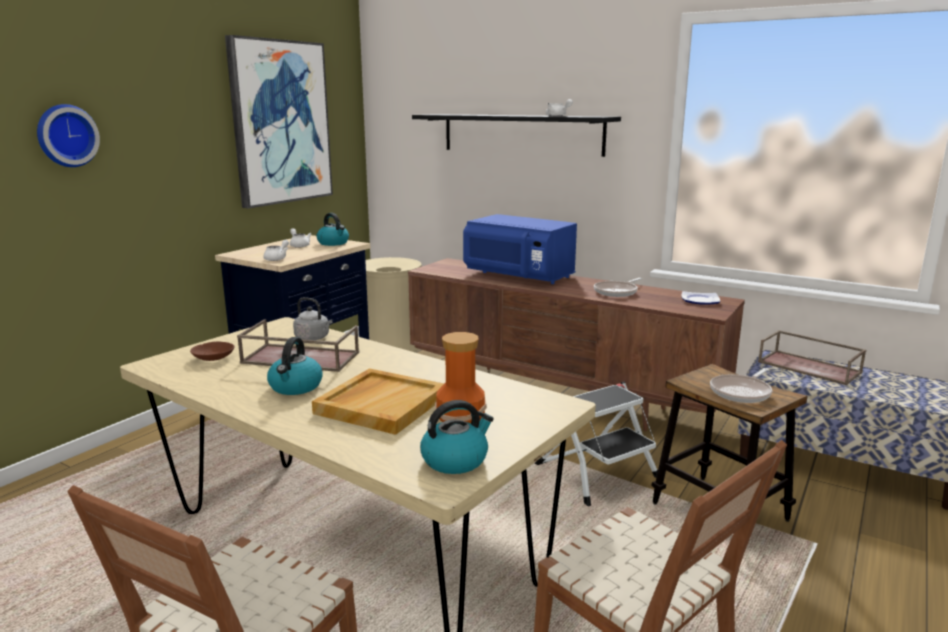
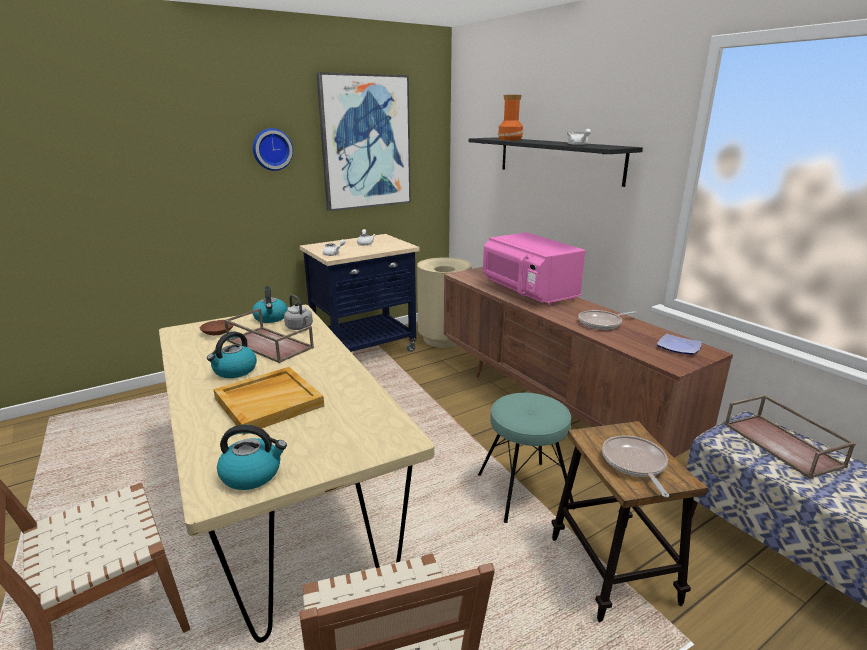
camera: 25 degrees right, 5 degrees up
(66, 135) = (181, 153): wall clock -> wall clock (272, 149)
(333, 243) = (392, 244): kettle -> kettle (271, 318)
(461, 417) = (308, 431): vase -> vase (510, 139)
(519, 276) = (529, 292): blue microwave -> pink microwave
(596, 473) = (524, 491): step ladder -> turquoise stool
(742, 392) = (634, 464): frying pan -> frying pan turned 105 degrees clockwise

